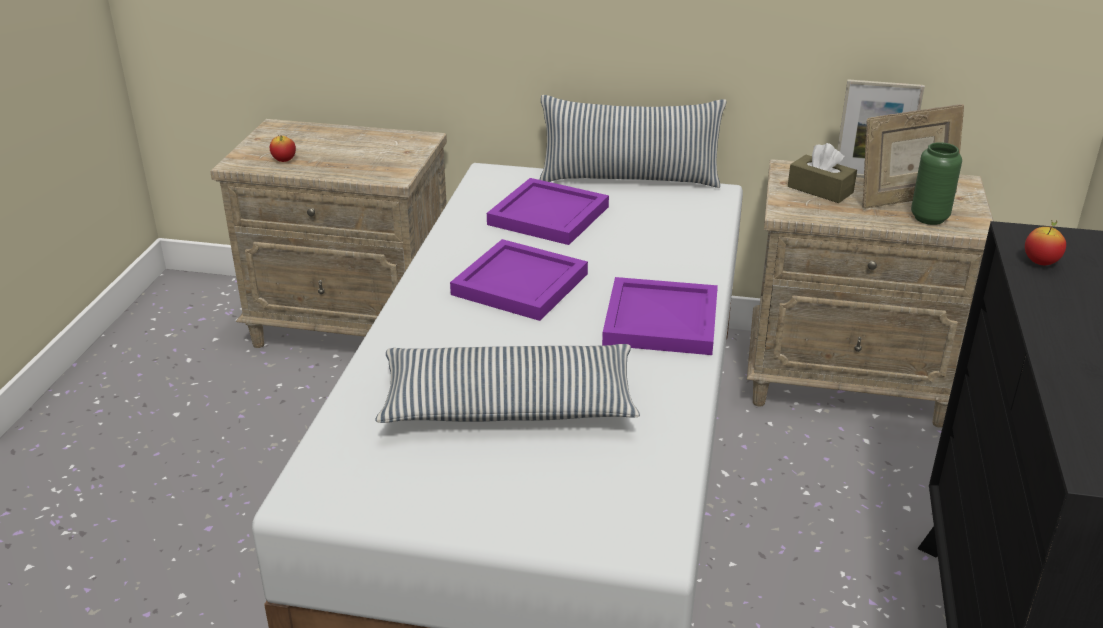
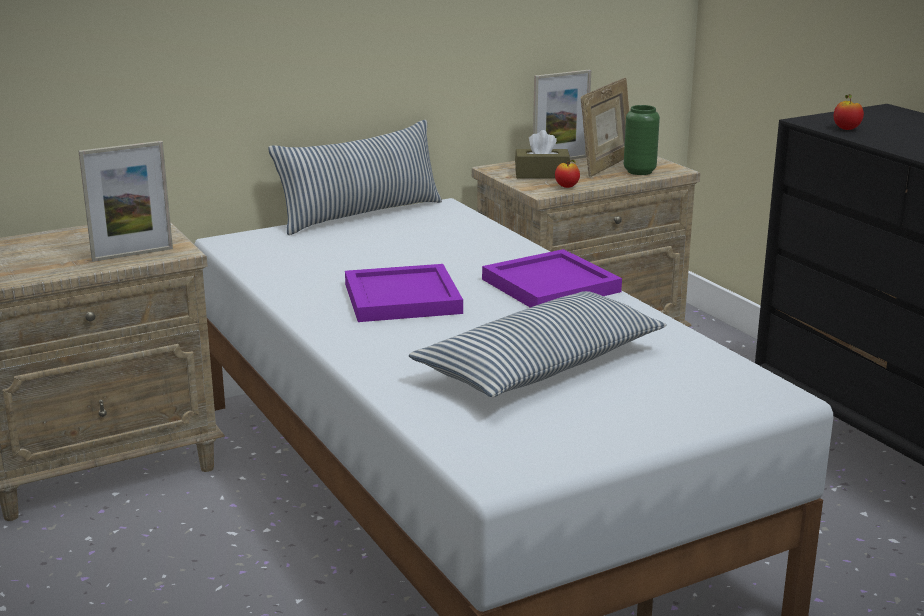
camera: 40 degrees left, 10 degrees down
(284, 160) = (32, 269): apple -> apple (567, 187)
(362, 169) = (132, 254): none -> picture frame
(546, 216) = (337, 253): purple tray -> none

